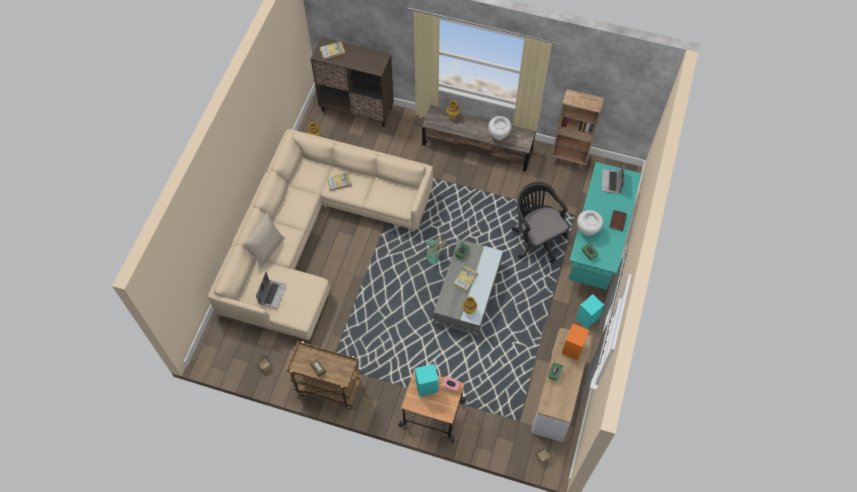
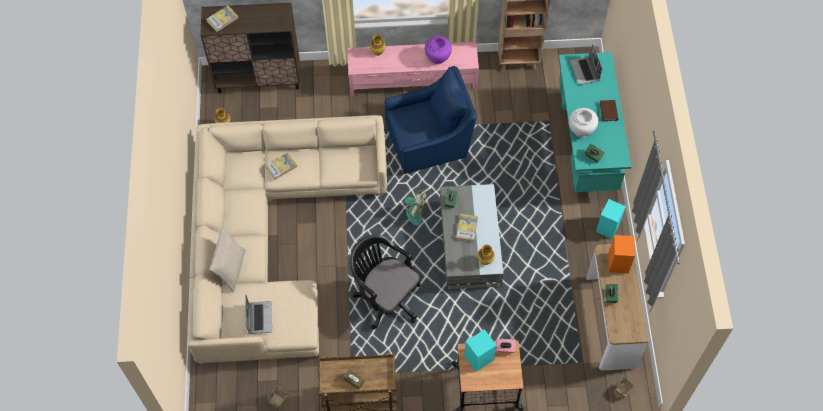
camera: 20 degrees left, 0 degrees up
(470, 199) = (430, 140): none -> blue armchair
(477, 147) = (413, 80): brown tv stand -> pink tv stand
(498, 135) = (437, 58): white vase -> purple vase
(536, 238) = (519, 159): black office chair -> black office chair (385, 297)

